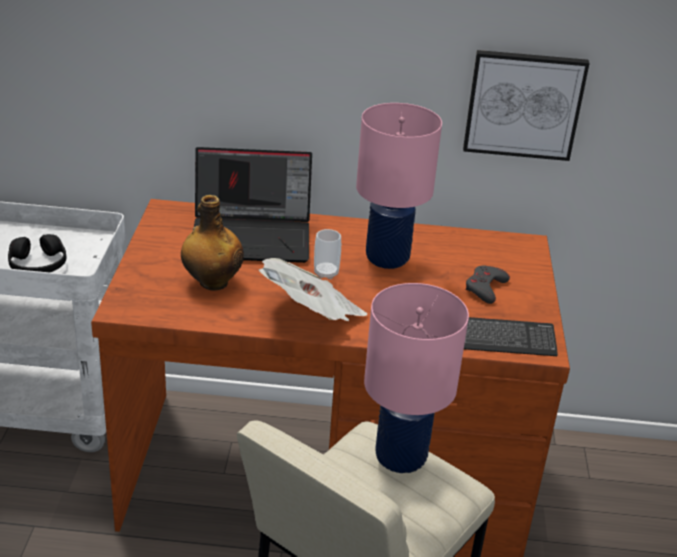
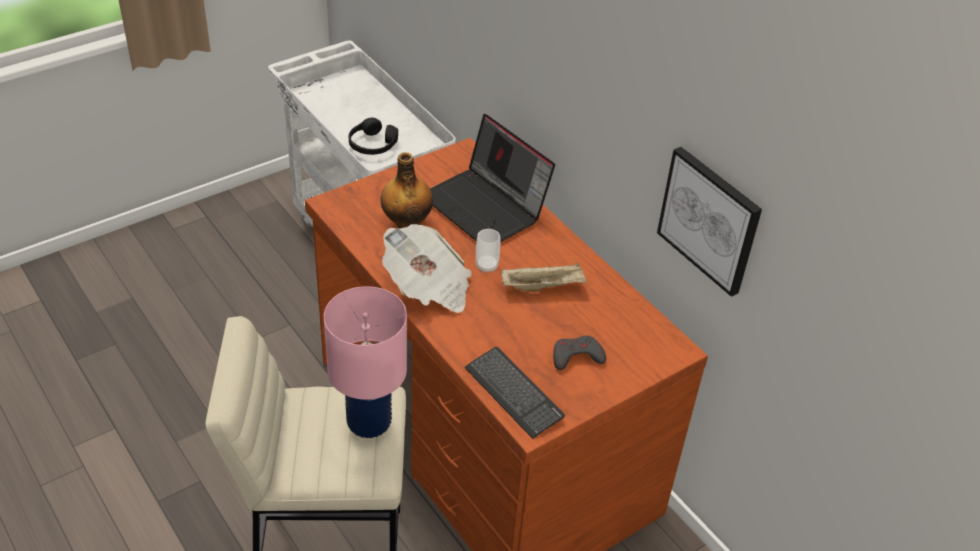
camera: 50 degrees right, 10 degrees up
(386, 261) = (543, 286): pink table lamp -> beige tray

